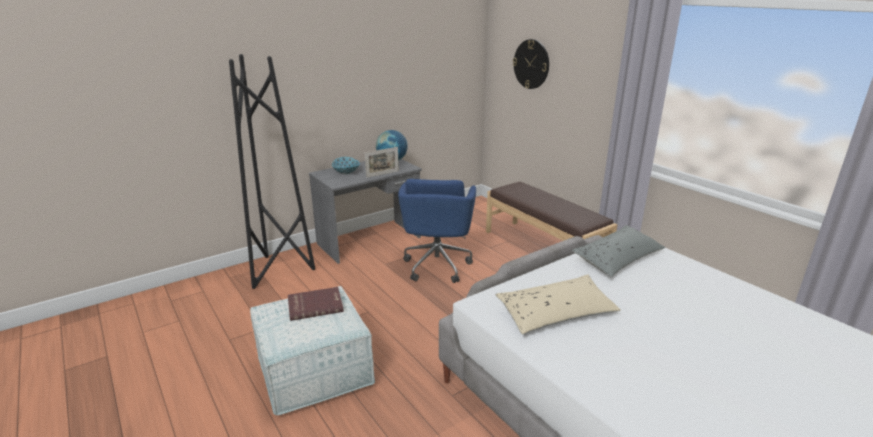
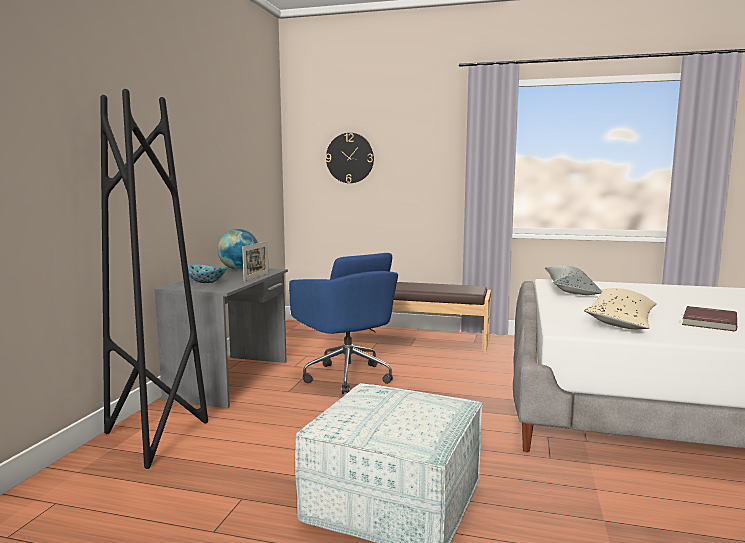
camera: 40 degrees left, 15 degrees down
(315, 305) = (380, 400): red book -> red book (708, 321)

